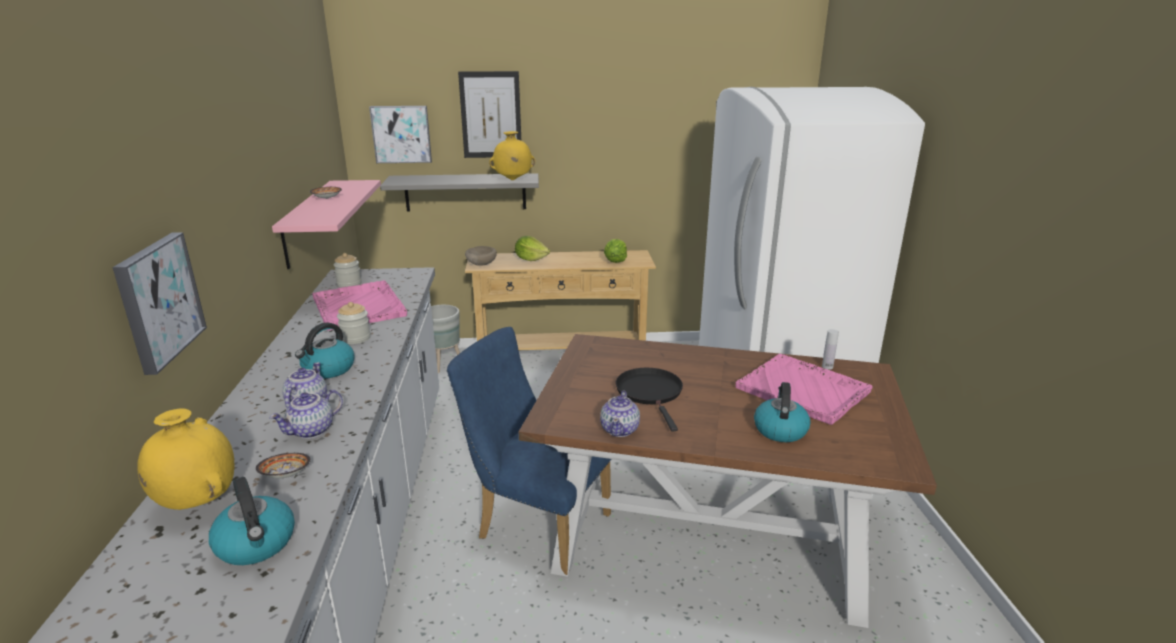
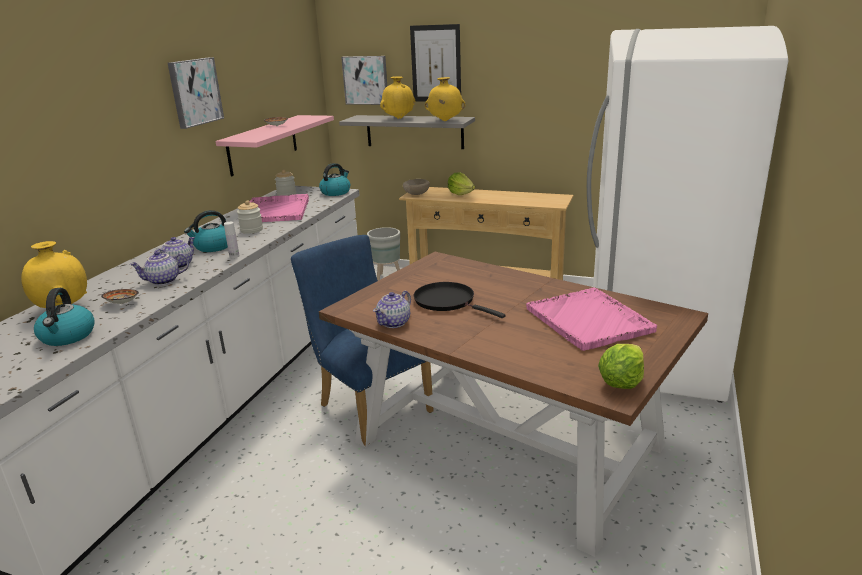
camera: 25 degrees right, 0 degrees up
(158, 300) = (77, 174): picture -> picture (194, 92)
(452, 178) = (399, 118): none -> yellow vase
(615, 261) = (533, 201): lettuce -> lettuce (621, 382)
(650, 393) = (448, 301): black frying pan -> black frying pan turned 60 degrees counterclockwise
(780, 429) = (529, 346): kettle -> kettle (336, 192)
(827, 367) = (636, 306): white bottle -> white bottle (234, 256)

